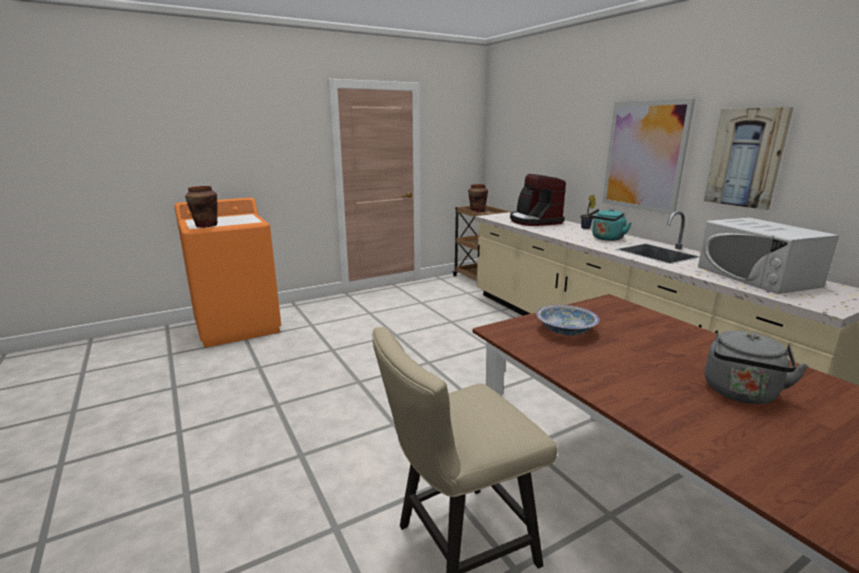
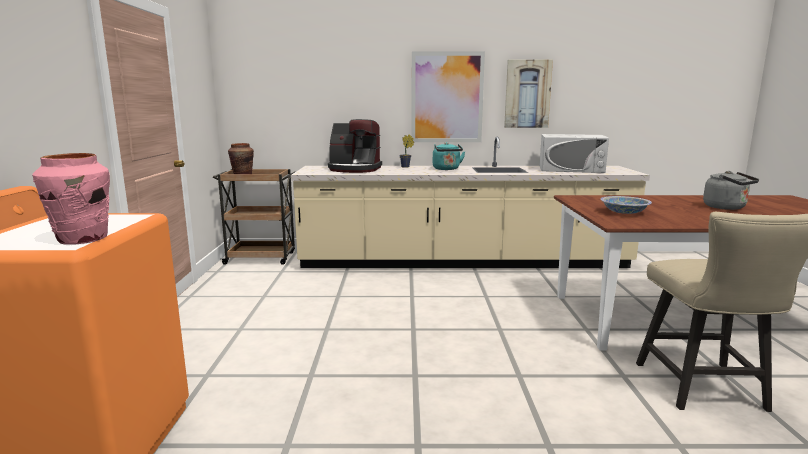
camera: 60 degrees left, 5 degrees down
(206, 226) = (82, 239): brown vase -> pink vase

